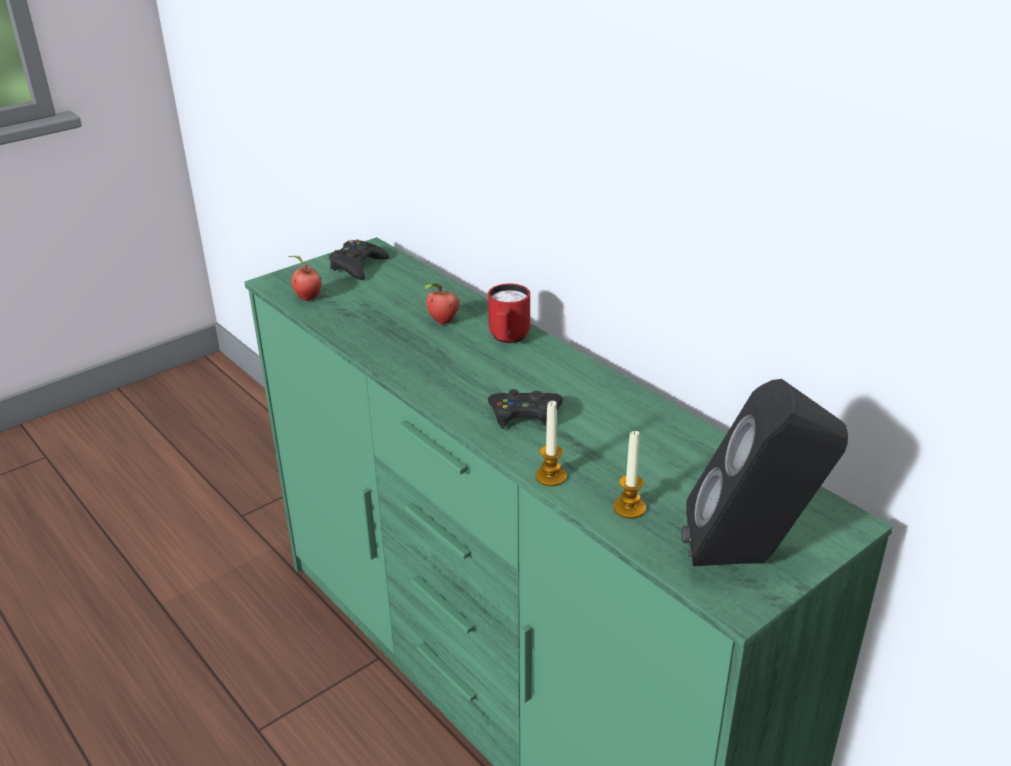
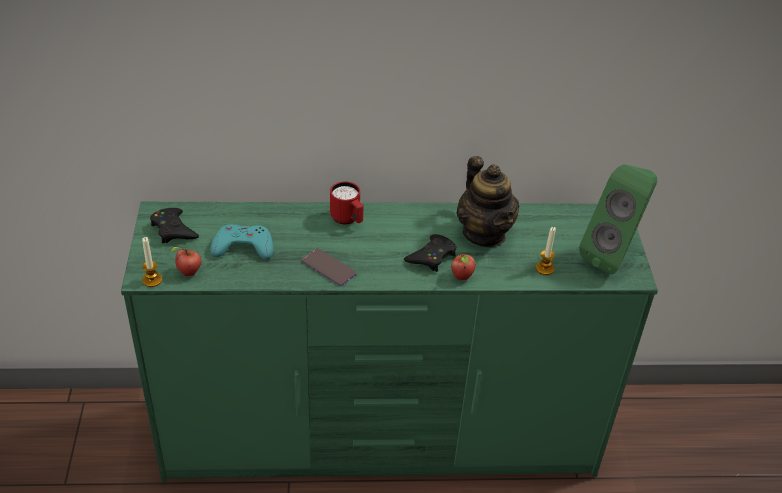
camera: 55 degrees left, 10 degrees up
(381, 306) = (243, 247): none -> turquoise game controller
(414, 361) = (328, 267): none -> phone
(442, 322) = (296, 233): apple -> apple (462, 277)
(550, 477) = (495, 279): candle -> candle (152, 280)
(625, 432) = (484, 233): none -> teapot
(750, 559) = (612, 256): black speaker -> green speaker

